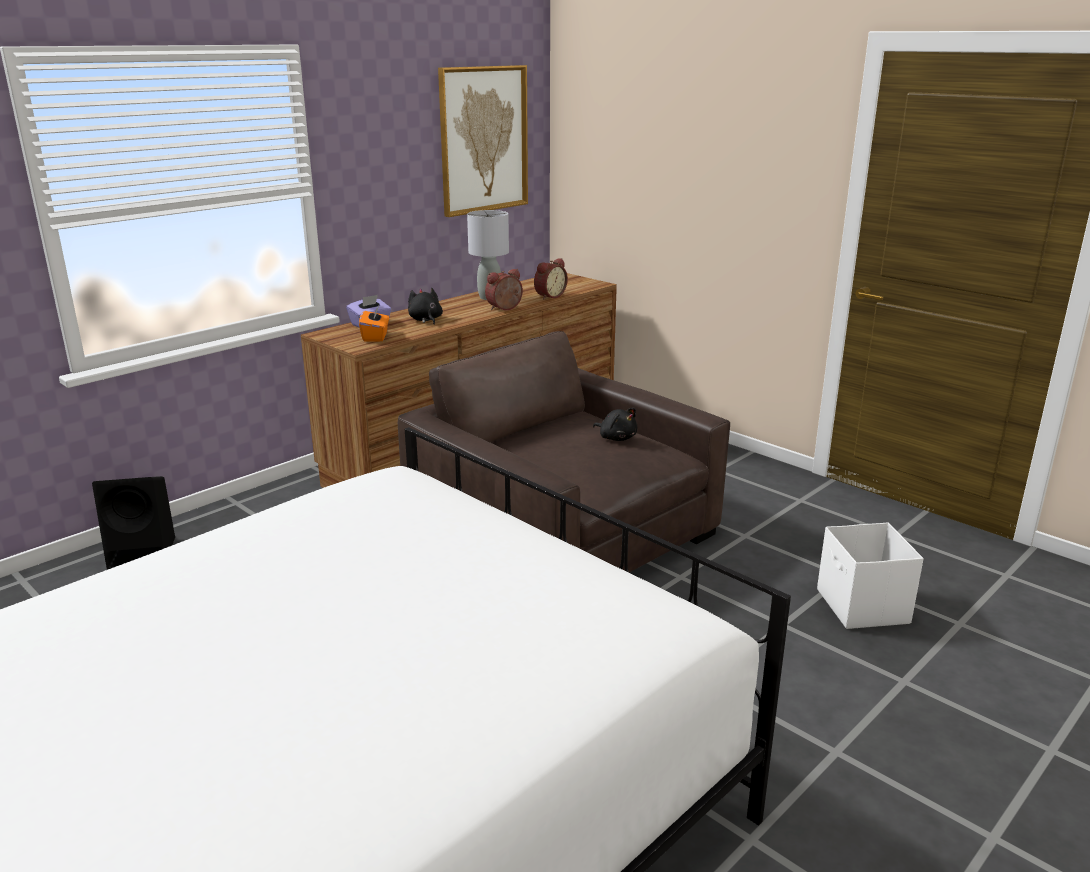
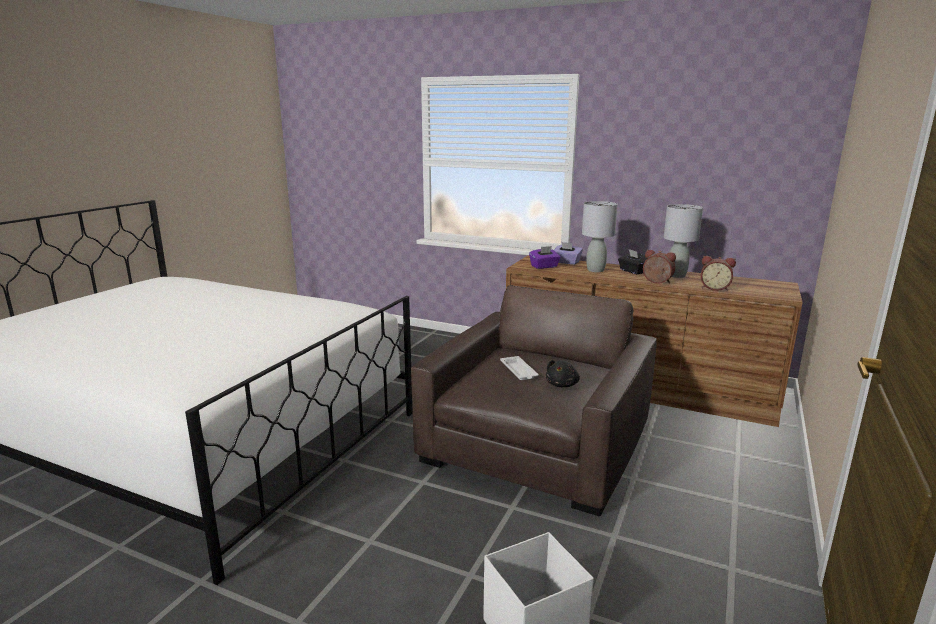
camera: 70 degrees right, 5 degrees down
(144, 552) = (420, 337): black speaker -> none
(375, 337) = (544, 266): orange tissue box -> purple tissue box
(425, 320) = (595, 270): black plush toy -> grey table lamp
(451, 308) = (633, 271): none -> black tissue box
(483, 140) = (744, 152): picture -> none
(572, 449) = (519, 371): none -> white tray

